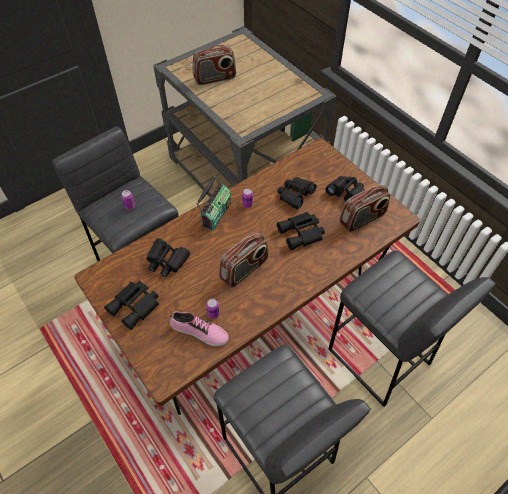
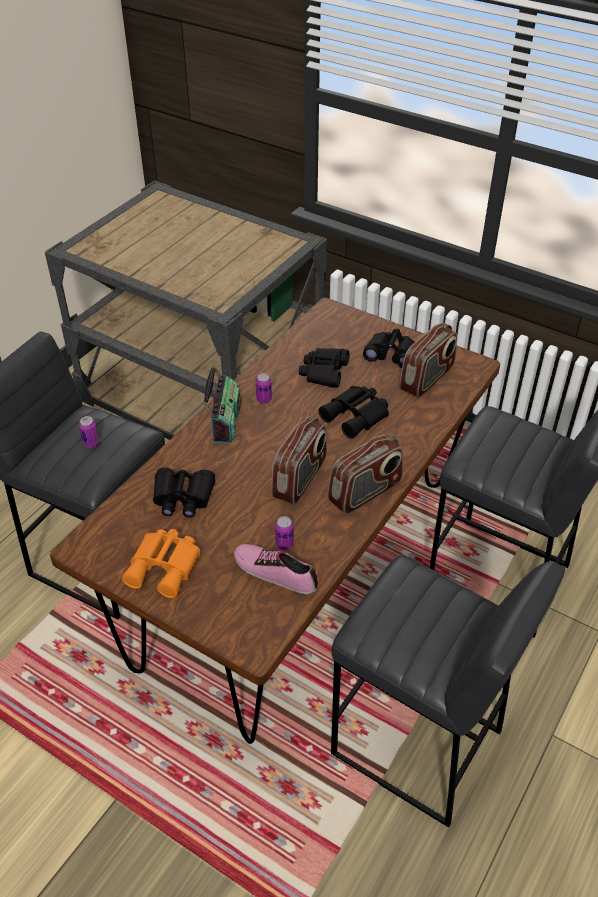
camera: 20 degrees left, 10 degrees down
(135, 306) = (166, 567): black binoculars -> orange binoculars
(199, 332) = (275, 572): shoe -> shoe turned 150 degrees counterclockwise
(215, 78) = (146, 251): radio -> radio (365, 493)

